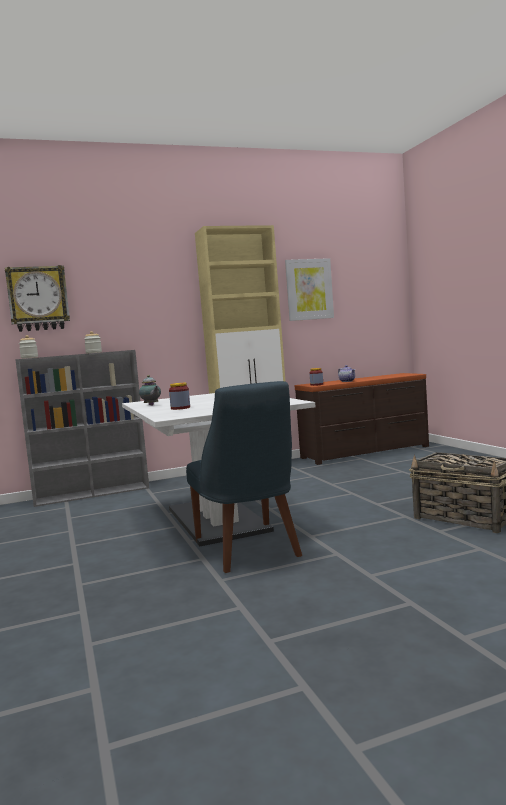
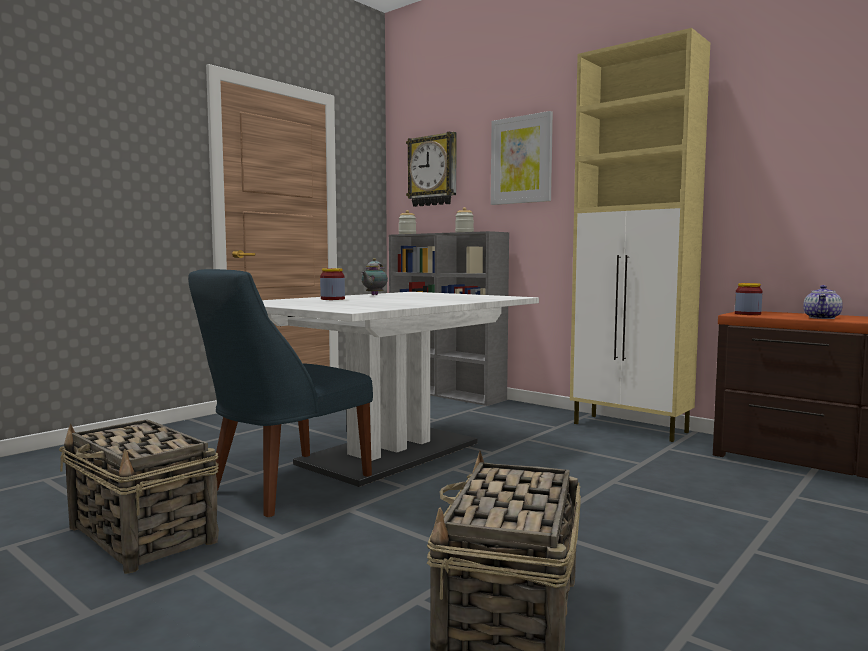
camera: 60 degrees right, 0 degrees up
(296, 592) = (143, 535): none -> basket
(309, 289) = (801, 135): picture -> picture (521, 160)

